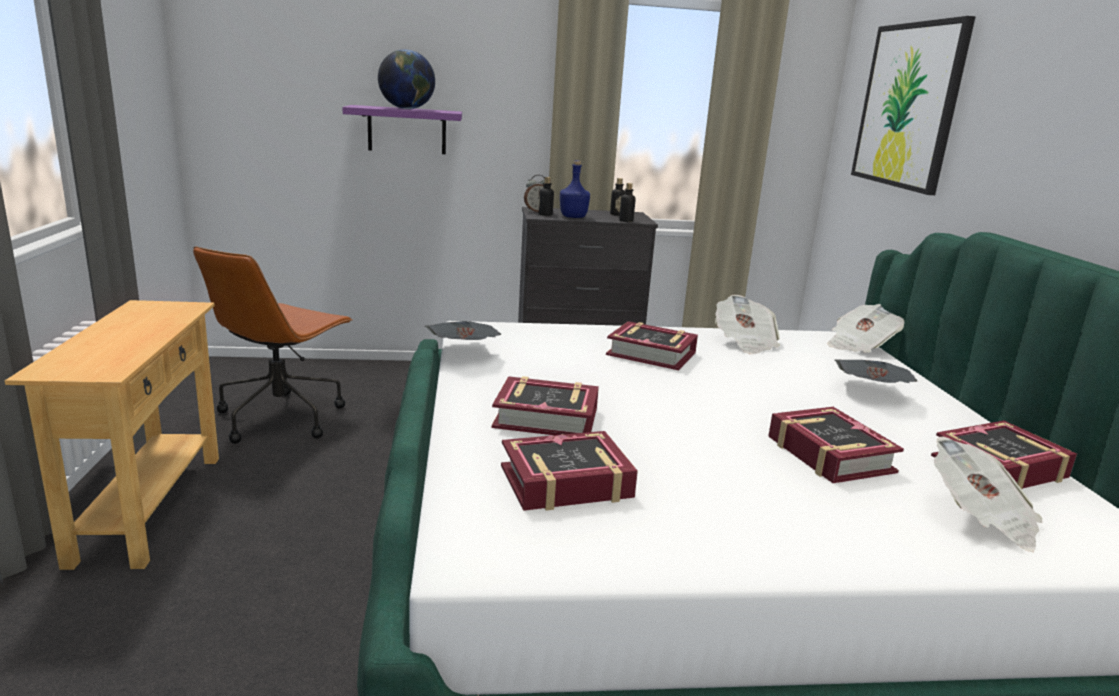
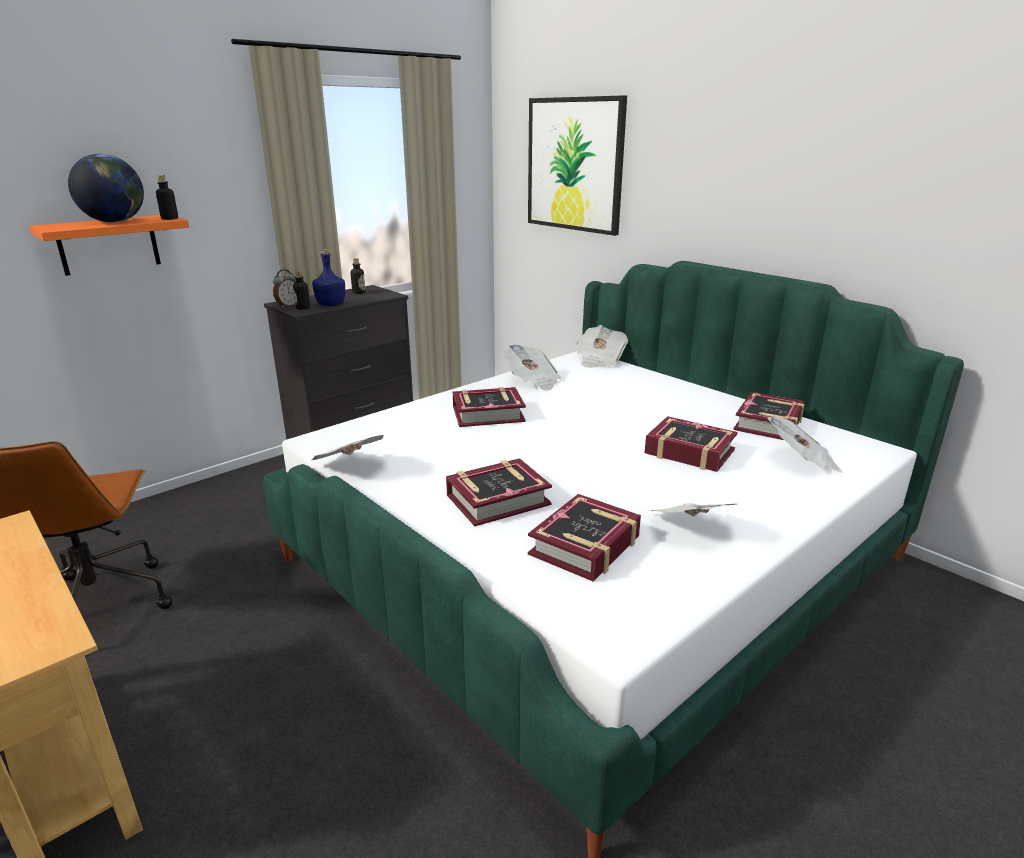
camera: 35 degrees left, 5 degrees up
(407, 130) = (108, 244): purple shelf -> orange shelf
(626, 221) = (379, 298): bottle -> bottle (170, 219)
(871, 392) = (650, 395): newspaper -> newspaper (689, 527)

